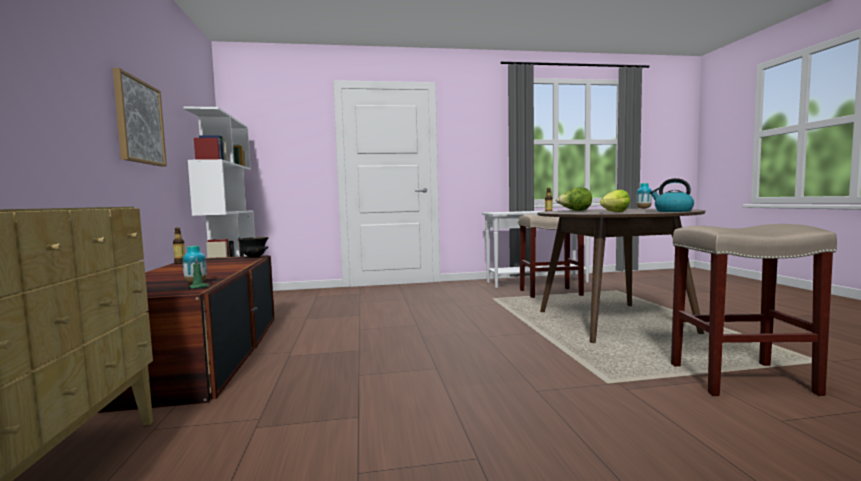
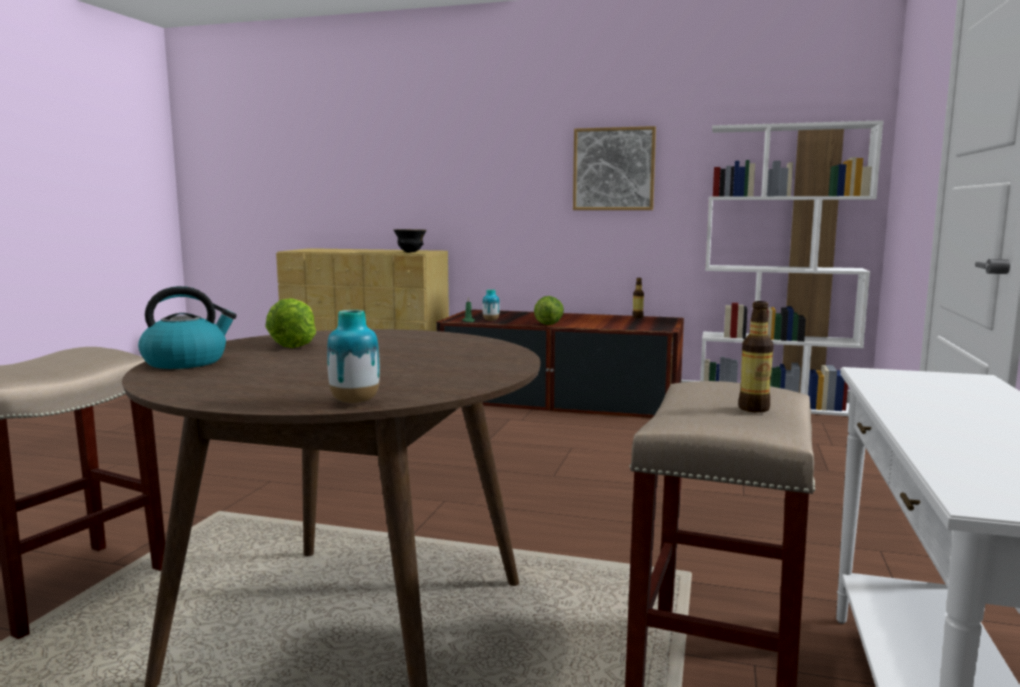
camera: 115 degrees right, 5 degrees up
(254, 257) = (653, 329): black bowl -> black bowl (410, 252)
(574, 211) = (432, 349): lettuce -> lettuce (549, 324)

